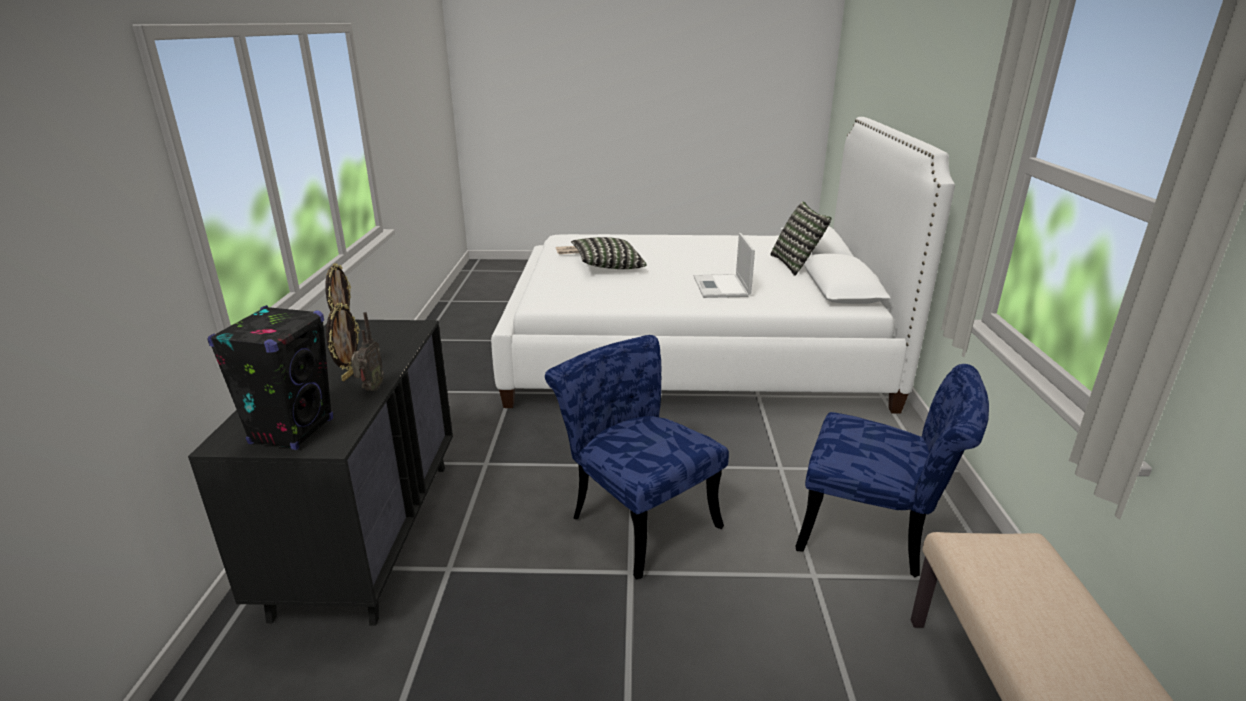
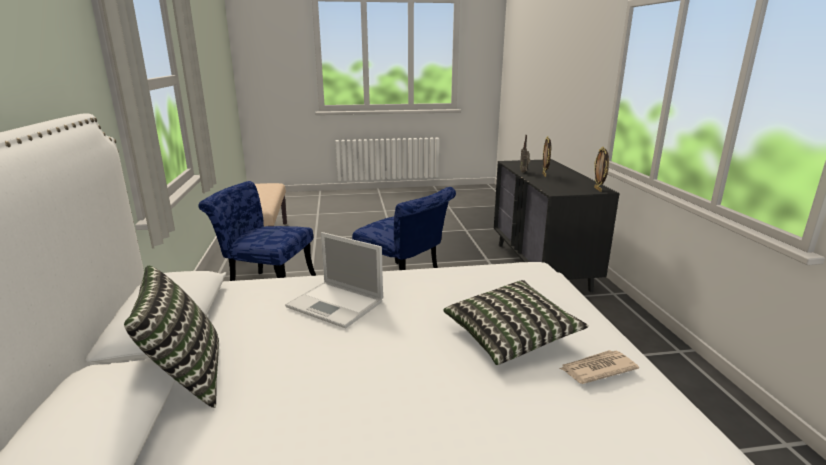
camera: 170 degrees right, 5 degrees down
(292, 431) = (529, 163): black speaker -> none
(722, 287) = (336, 304): laptop -> laptop turned 135 degrees clockwise

